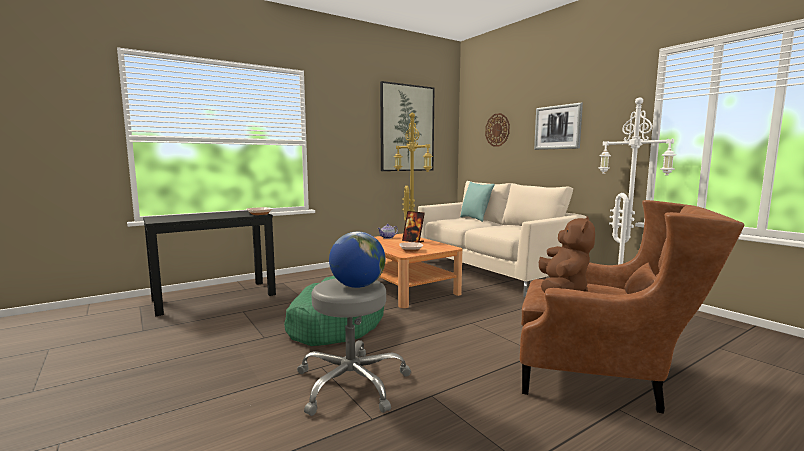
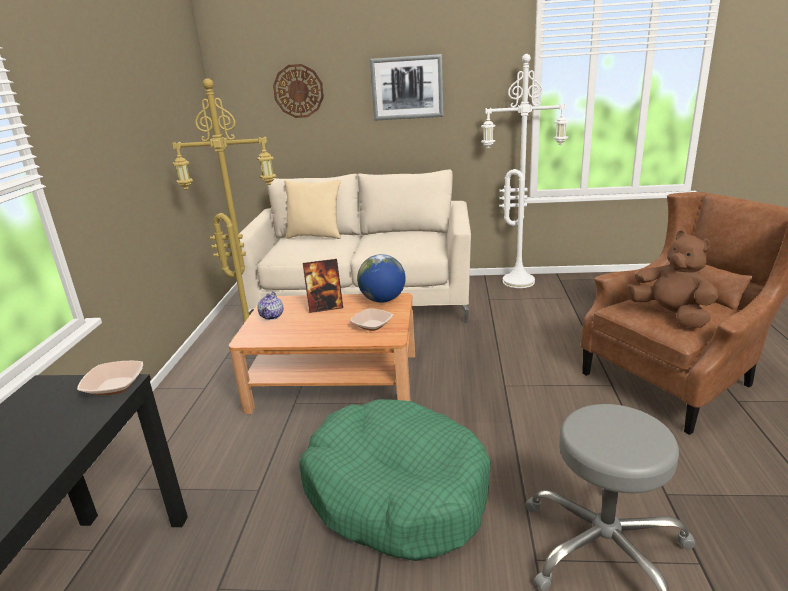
camera: 50 degrees left, 15 degrees up
(357, 286) = (627, 427): globe -> globe (383, 300)
(407, 128) = (161, 103): picture -> none
(475, 219) = (315, 236): turquoise pillow -> beige pillow

